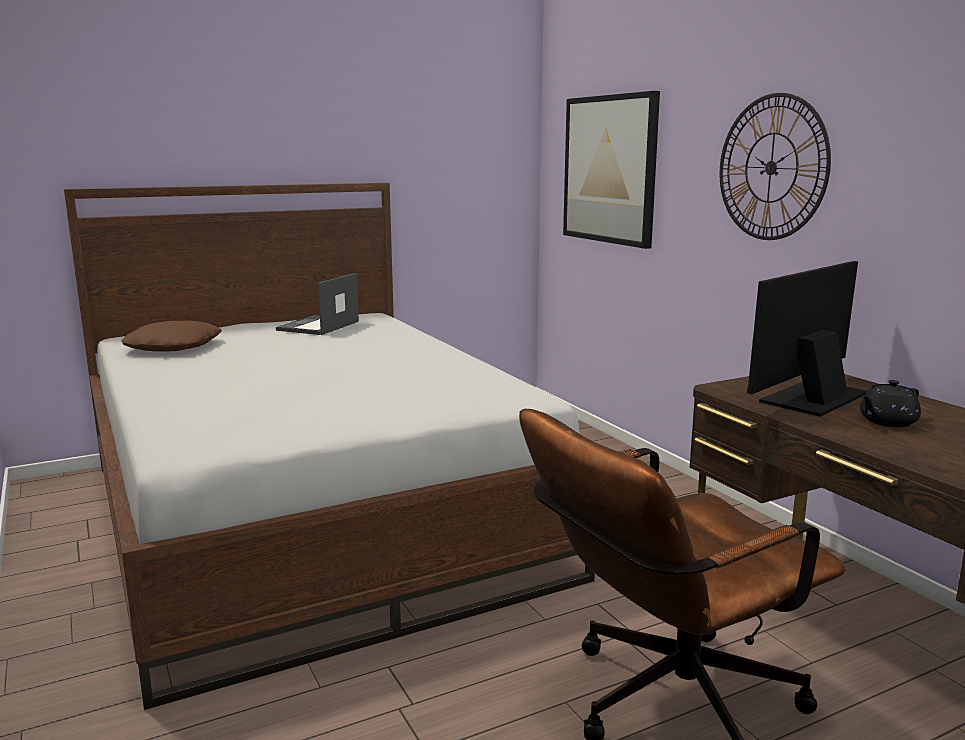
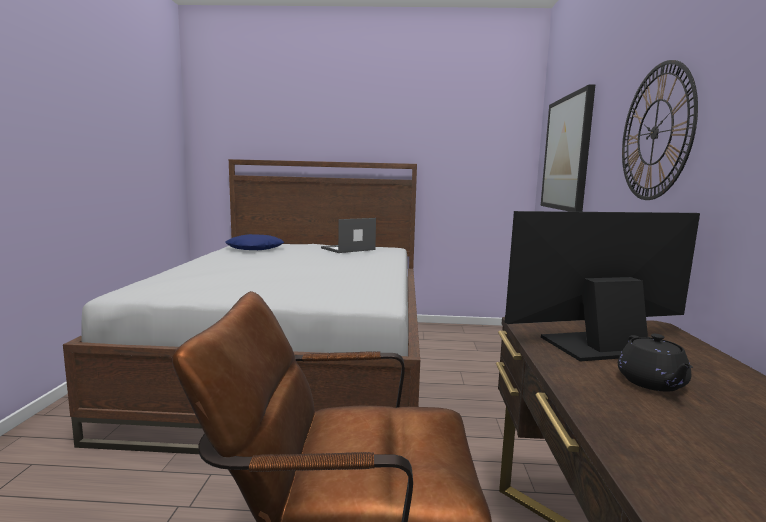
camera: 30 degrees right, 5 degrees down
(173, 347) = (254, 249): brown pillow -> blue pillow
(887, 422) = (652, 383): black teapot -> black teapot turned 90 degrees counterclockwise

